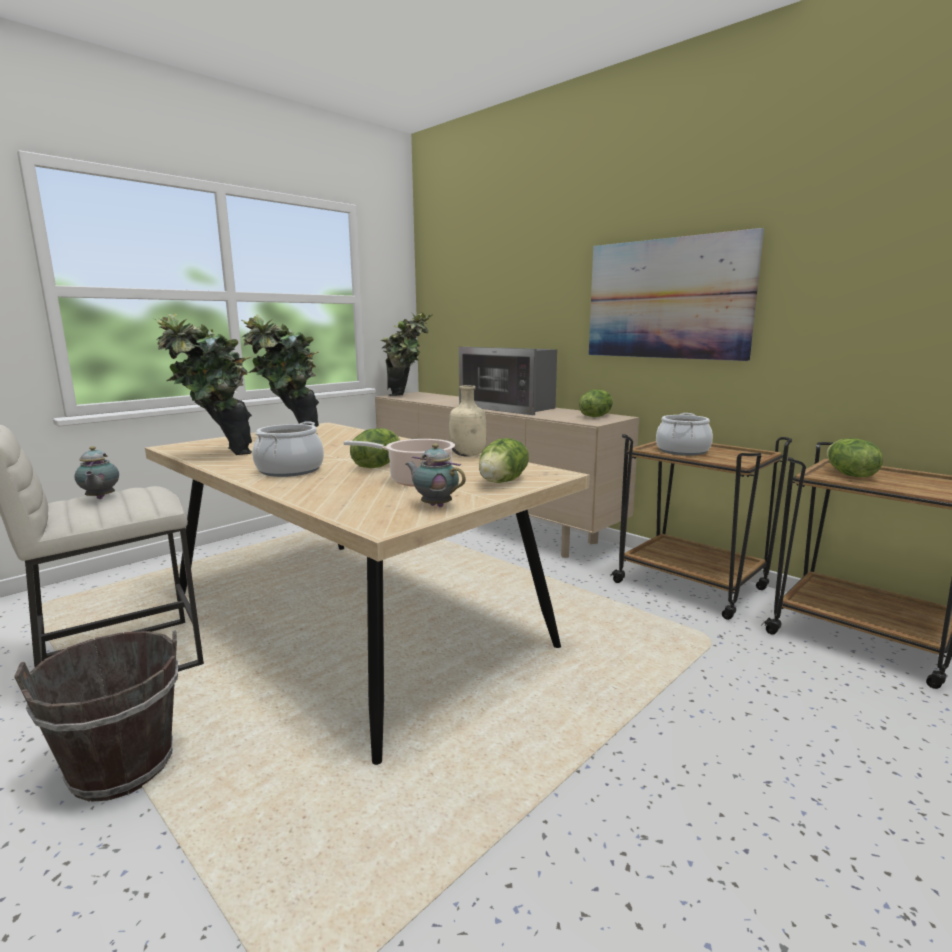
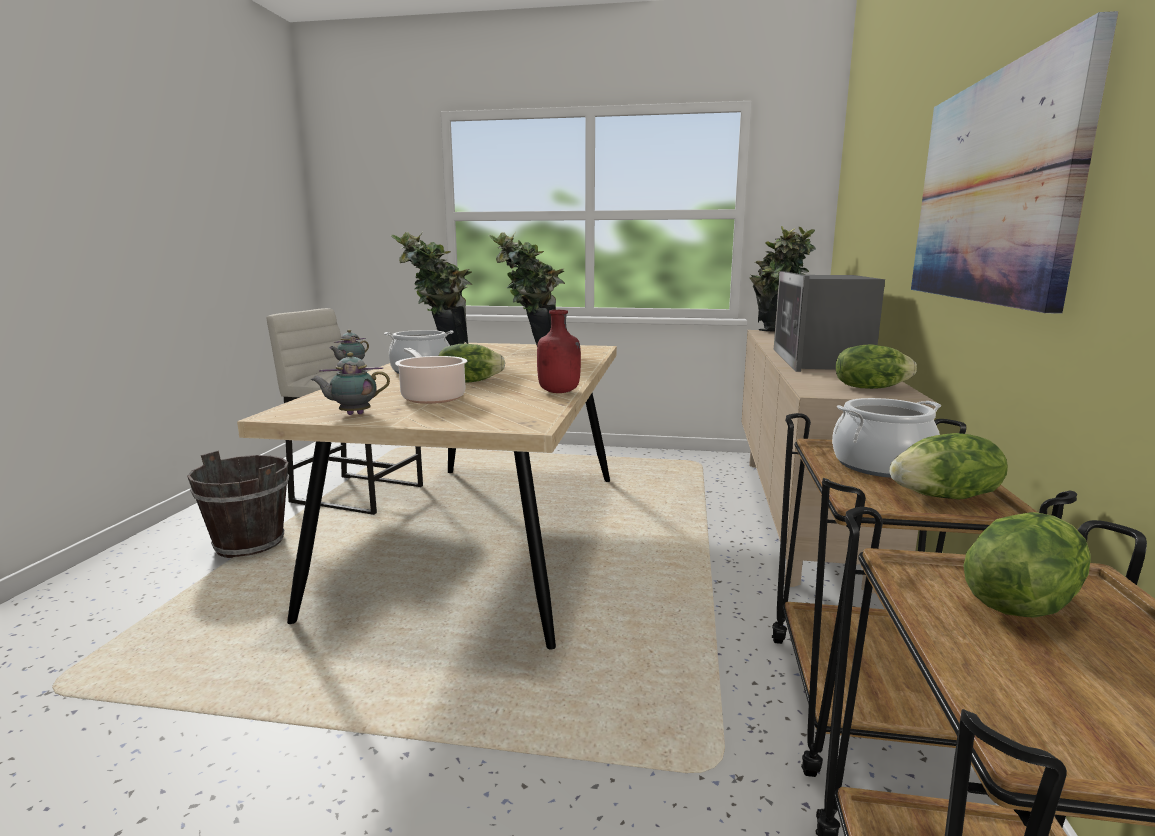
camera: 55 degrees right, 0 degrees up
(435, 505) = (353, 414): teapot -> teapot turned 105 degrees counterclockwise
(468, 455) = (559, 392): beige bottle -> red bottle
(503, 481) = (465, 416): lettuce -> lettuce (945, 497)

